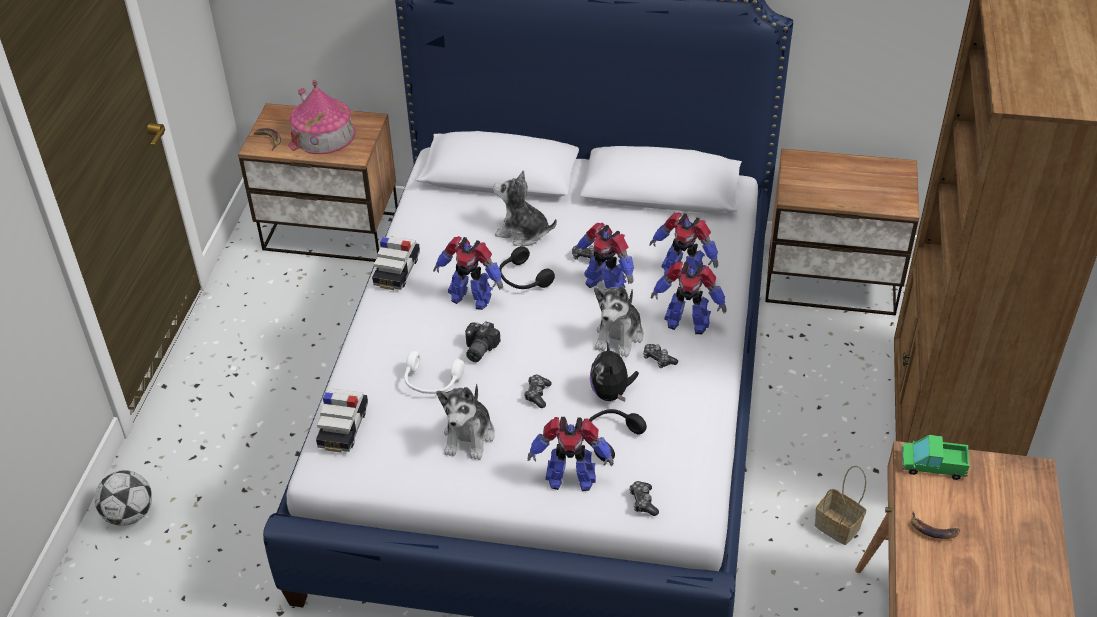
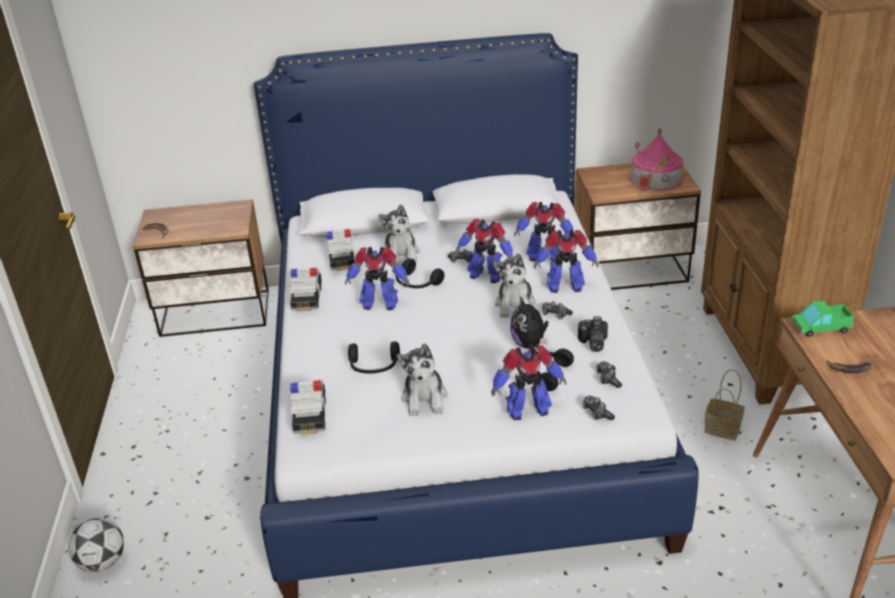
camera: 15 degrees left, 10 degrees down
(323, 134) = (203, 221): toy house -> toy house (656, 178)
(431, 382) = (374, 366): white headphones -> black headphones
(454, 224) = (341, 259): none -> toy car
(478, 349) = (403, 336): camera -> camera (592, 343)
(523, 232) = (401, 254): plush toy -> plush toy turned 105 degrees counterclockwise
(537, 394) = (468, 357): game controller -> game controller (608, 378)

